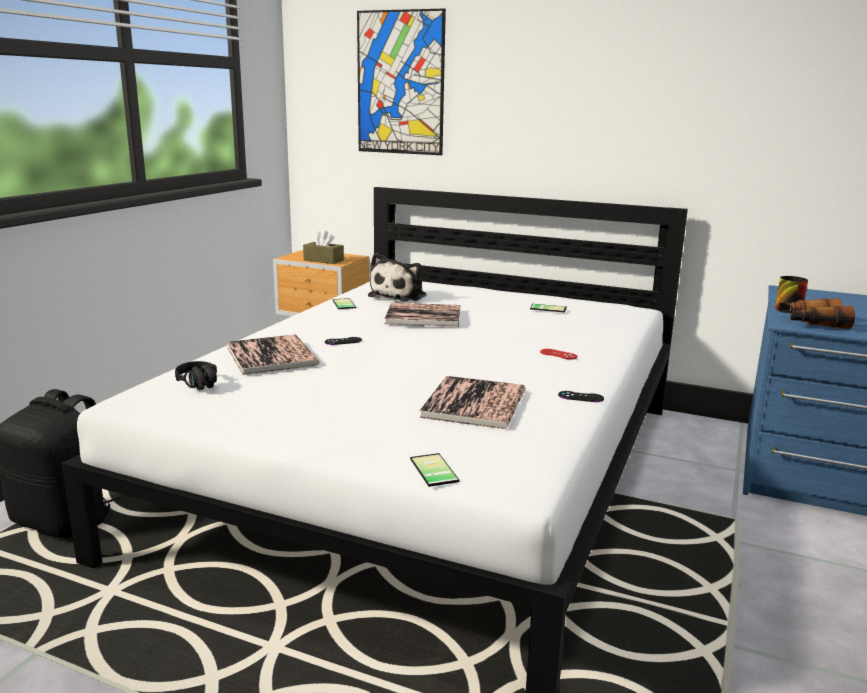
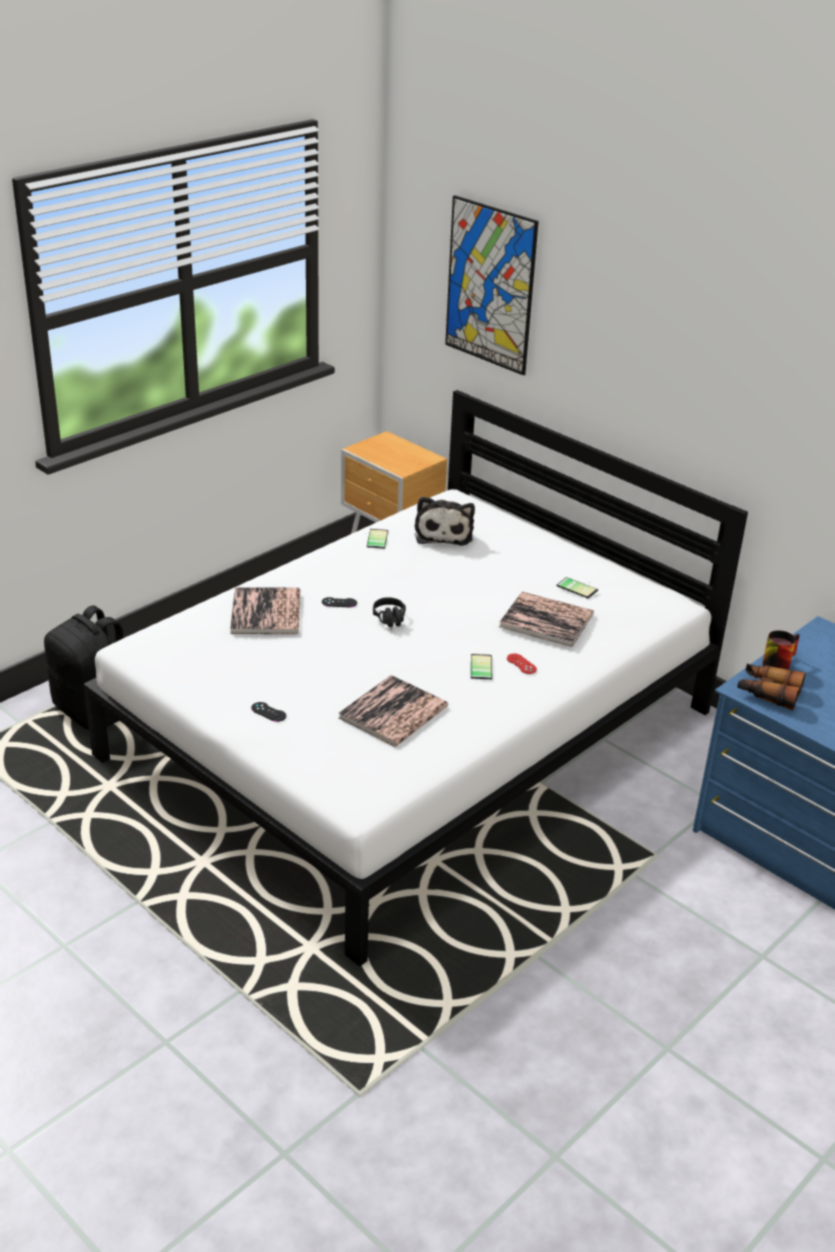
camera: 20 degrees right, 15 degrees up
(201, 386) = (192, 641): black headphones -> black headphones (391, 621)
(323, 260) = (392, 461): brown tissue box -> none
(400, 295) = (443, 533): plush toy -> plush toy turned 45 degrees counterclockwise
(423, 316) = (439, 577): book -> book (546, 620)
(430, 470) = (308, 775): phone -> phone (479, 667)
(580, 397) = (489, 725): black game controller -> black game controller (268, 712)

